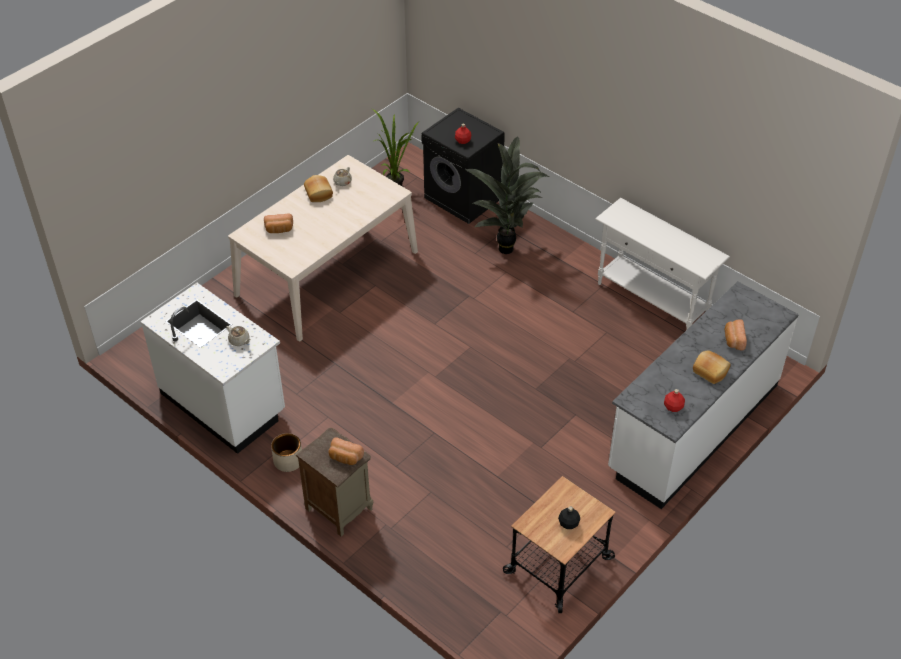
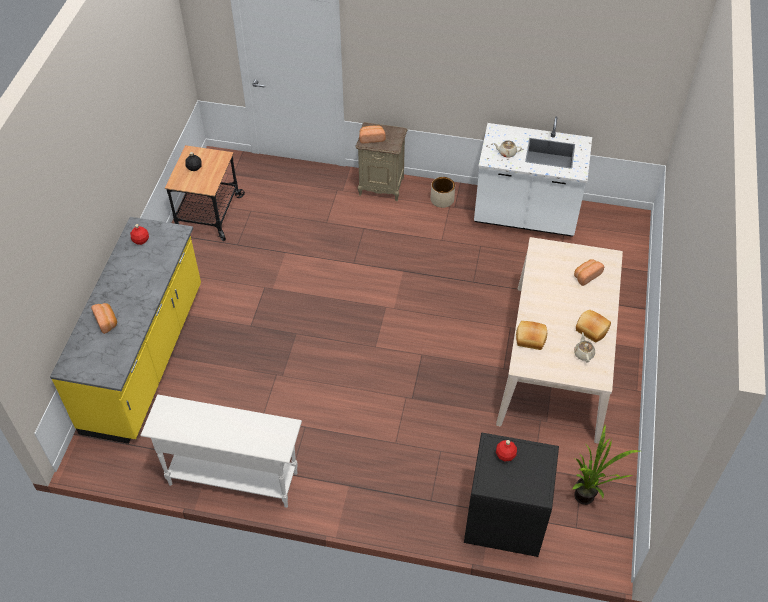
camera: 150 degrees right, 5 degrees up
(506, 246) = (415, 475): potted plant -> none
(693, 427) = (145, 358): white counter -> yellow counter
(711, 371) = (119, 284): bread -> bread (530, 339)

